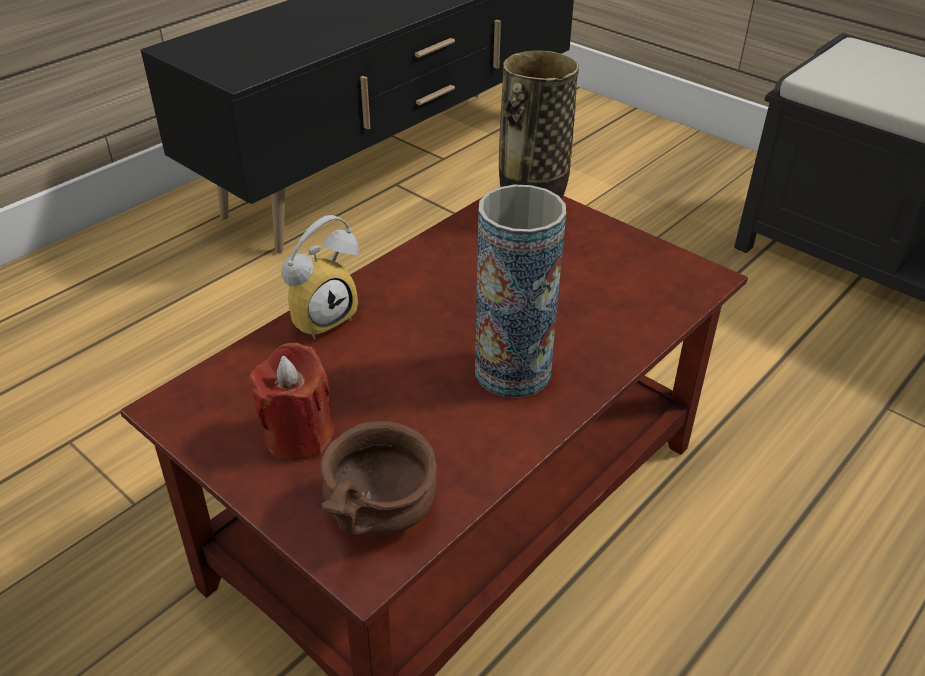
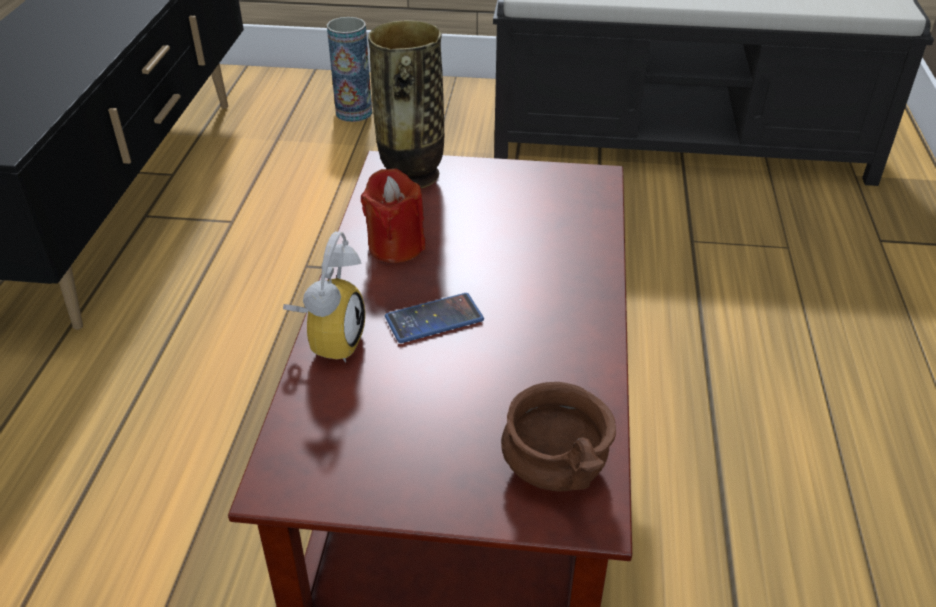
camera: 35 degrees left, 0 degrees up
(298, 435) = (423, 447): red candle -> red candle (395, 246)
(418, 337) = (434, 319): none -> phone
(512, 371) = (536, 311): vase -> vase (354, 112)

